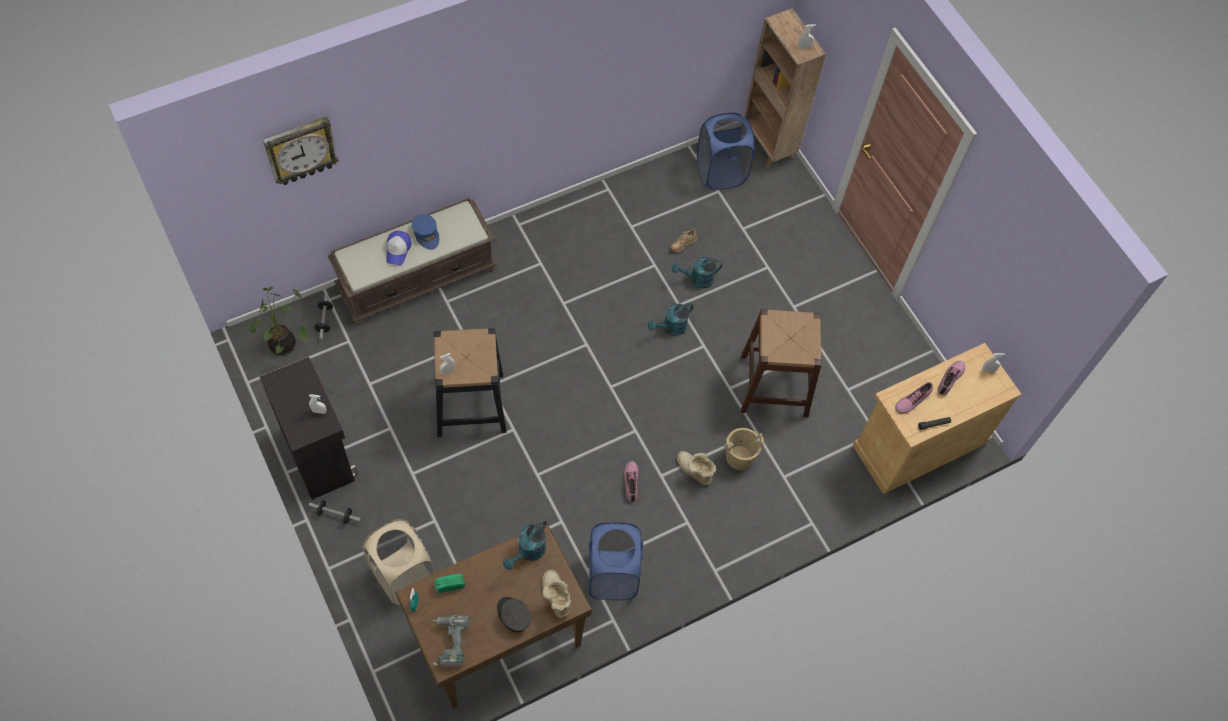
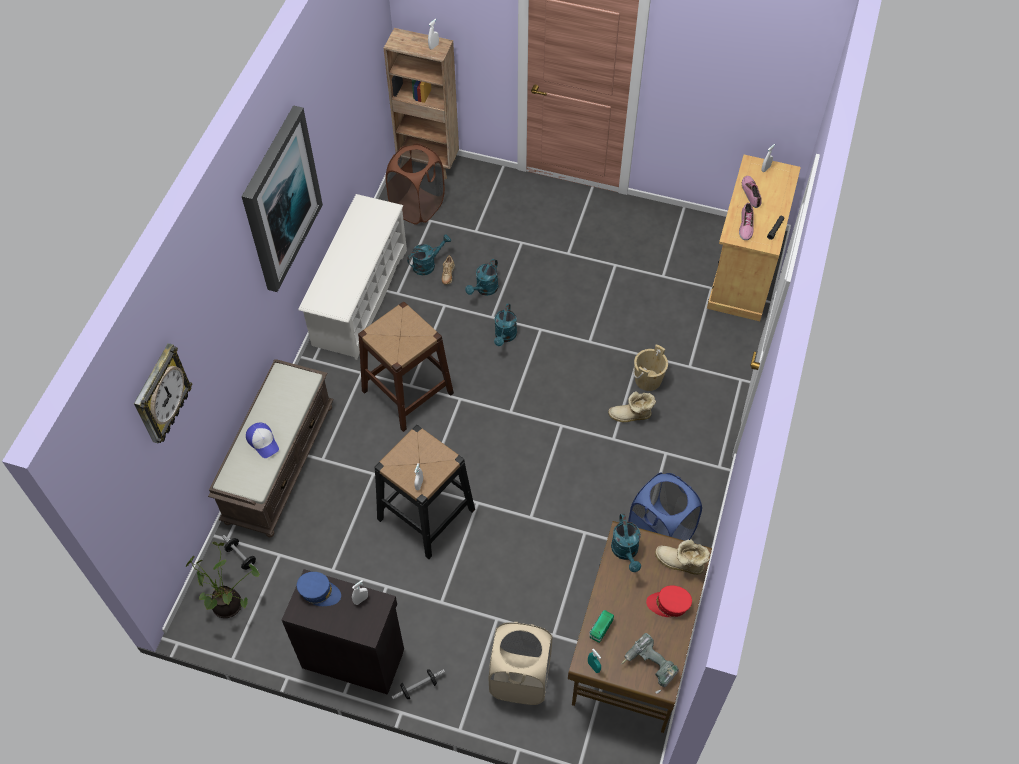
camera: 40 degrees left, 5 degrees down
(426, 234) = (272, 412): blue cap -> blue cap (319, 592)
(513, 616) = (669, 604): grey cap -> red cap
(538, 76) = (280, 199): none -> picture
(601, 206) = (359, 297): none -> white shoe rack
(631, 482) = (599, 461): shoe -> none
(677, 223) = (427, 264): none -> turquoise watering can
(720, 173) = (417, 207): blue laundry basket -> brown laundry basket
(774, 385) = (615, 314): brown stool -> brown stool (407, 391)

